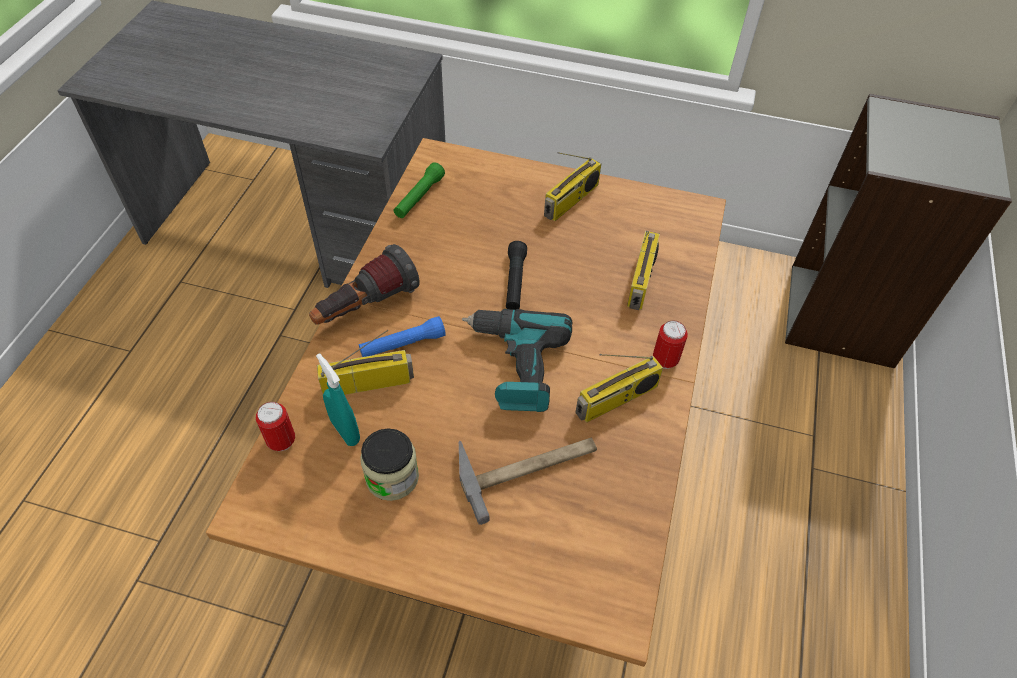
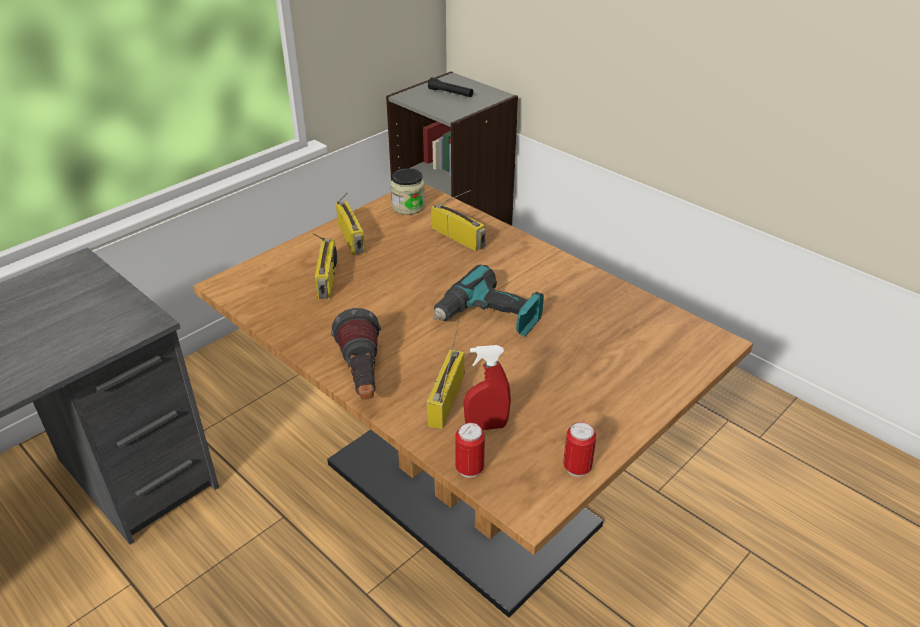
camera: 60 degrees left, 15 degrees down
(345, 431) = (486, 426): turquoise spray bottle -> red spray bottle
(392, 477) = (549, 412): jar -> jar (408, 206)
(402, 344) = (421, 367): blue flashlight -> none
(419, 197) = (265, 309): green flashlight -> none
(515, 282) = (408, 291): black flashlight -> black flashlight (450, 93)
(528, 466) = (581, 341): hammer -> none
(616, 400) = (553, 284): radio -> radio (328, 280)
(665, 360) = (534, 253): can -> can (577, 468)

